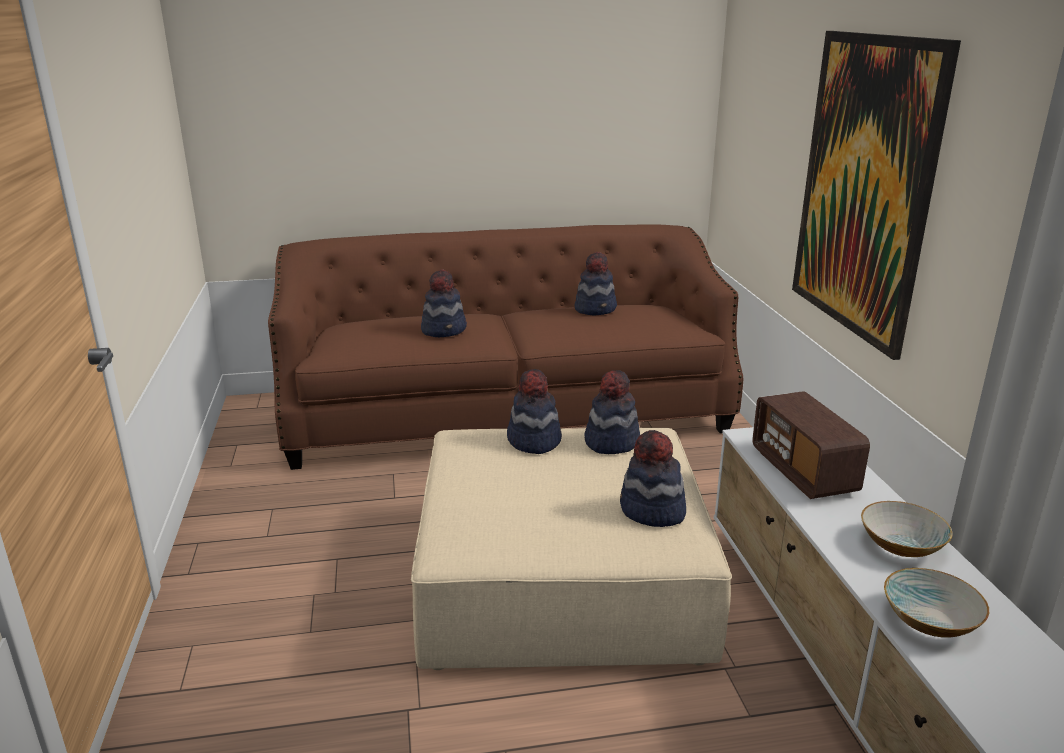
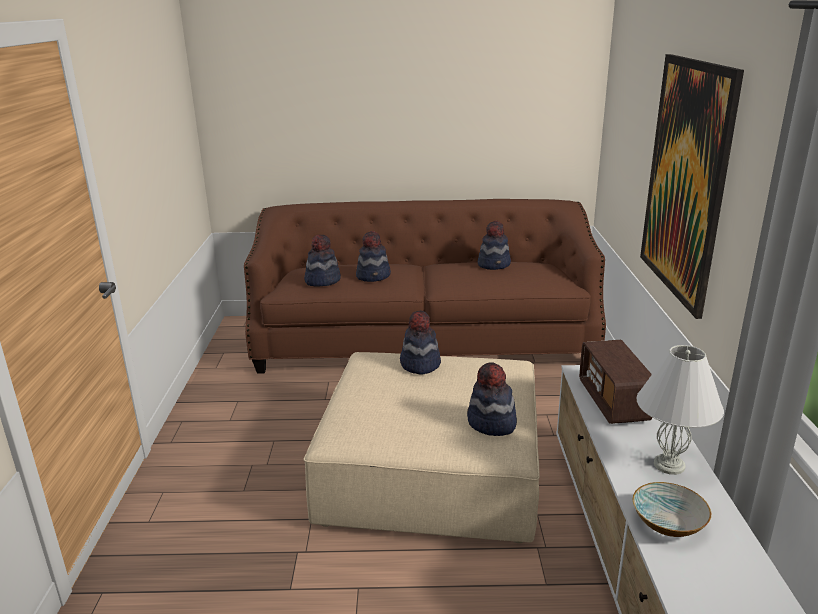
camera: 10 degrees right, 0 degrees up
(611, 441) = (478, 368): hat -> hat (322, 280)
(900, 546) = (668, 465): bowl -> white table lamp

